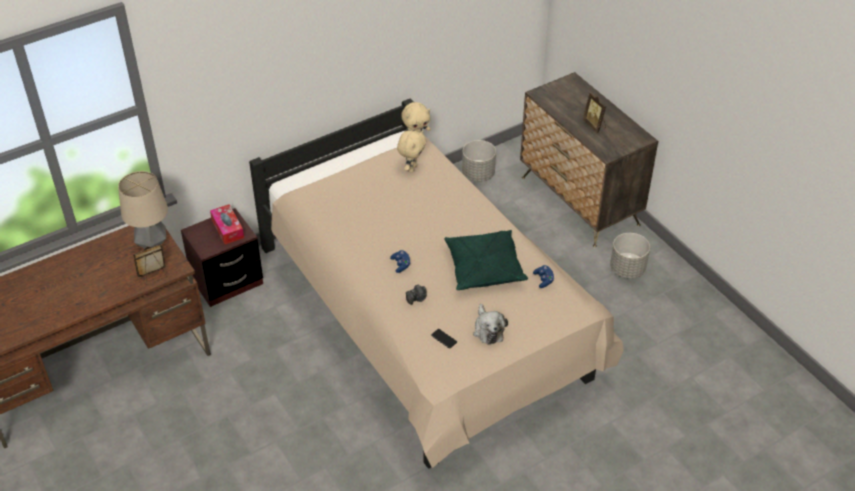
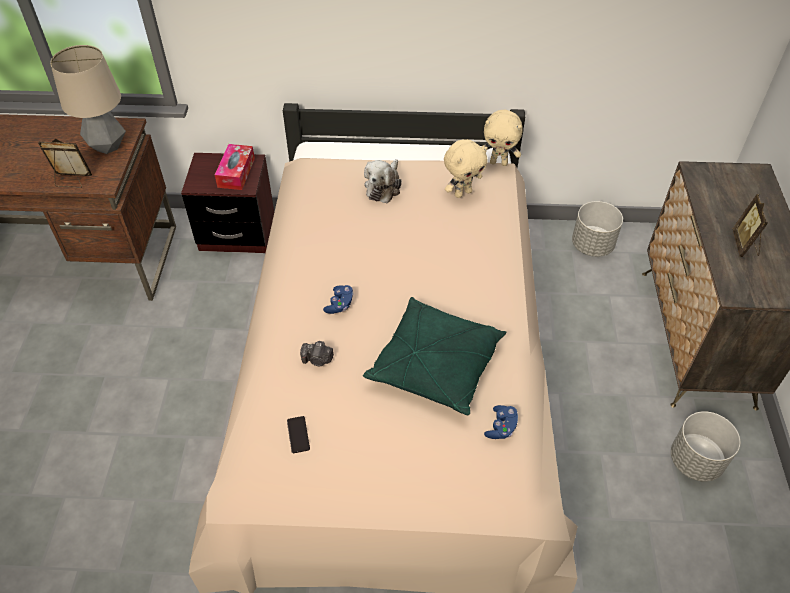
camera: 35 degrees right, 5 degrees up
(488, 330) = (363, 456): plush toy -> plush toy (383, 187)

